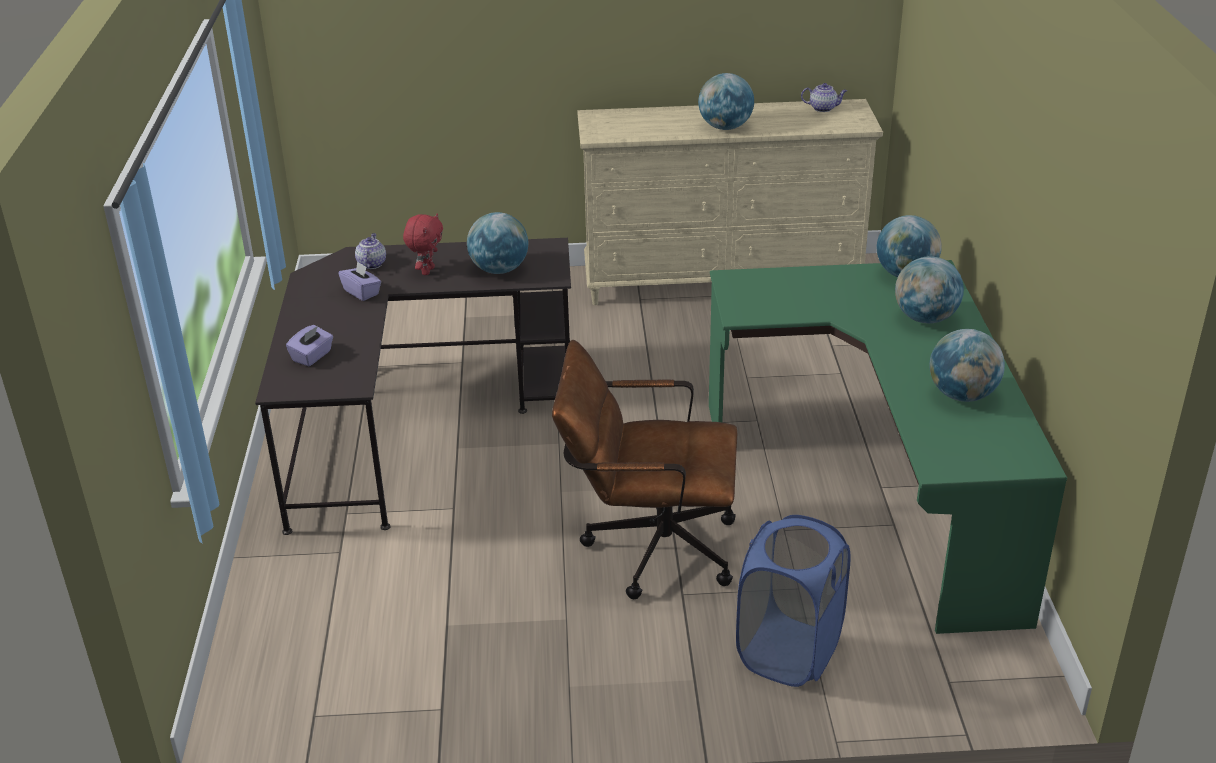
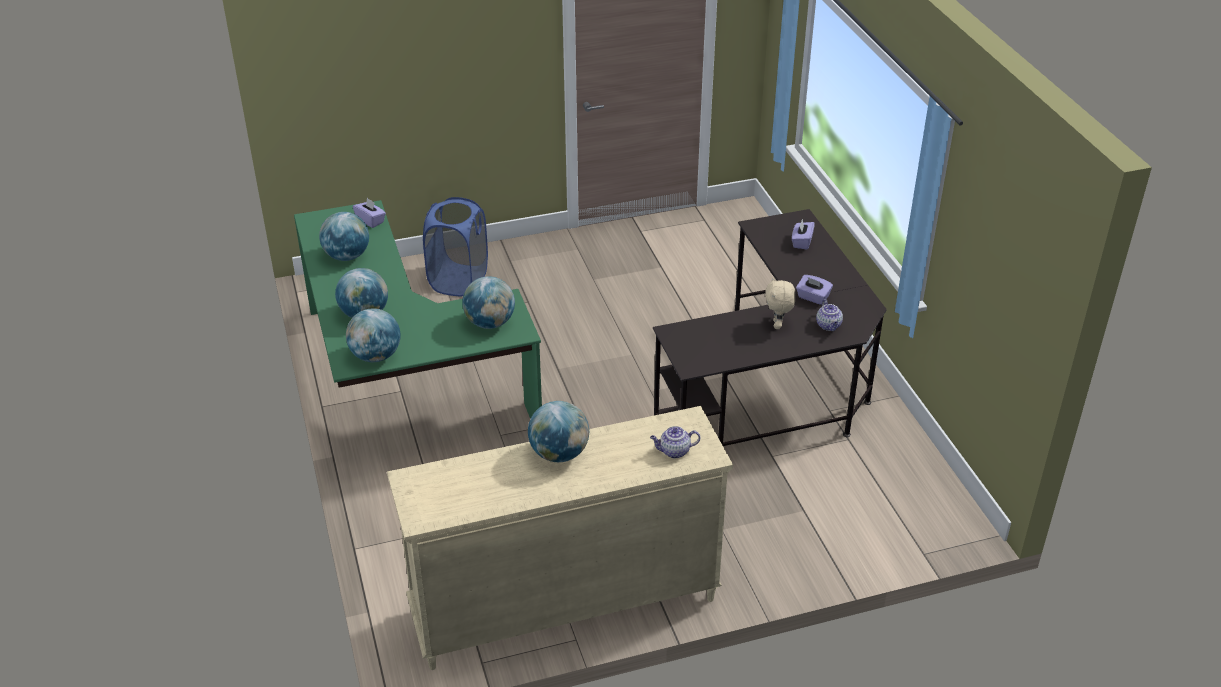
camera: 165 degrees right, 5 degrees up
(427, 271) = (778, 325): red plush toy -> beige plush toy
(499, 270) = (719, 334): globe -> globe (490, 323)
(648, 547) = (557, 326): brown office chair -> none
(823, 108) = (454, 507): teapot -> teapot (674, 451)
(934, 447) = (370, 221): none -> purple tissue box

